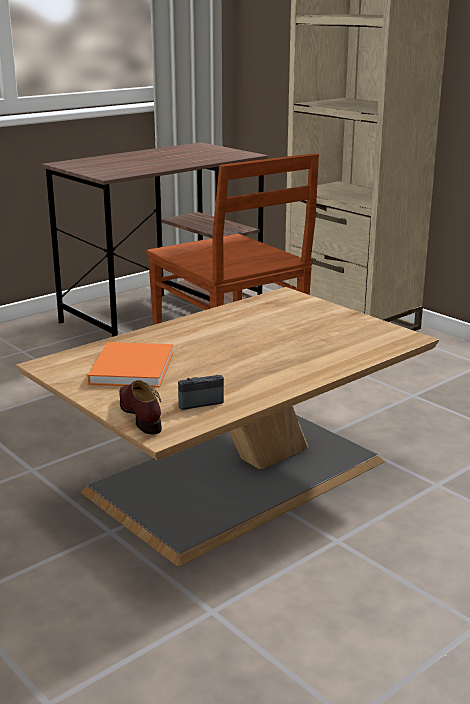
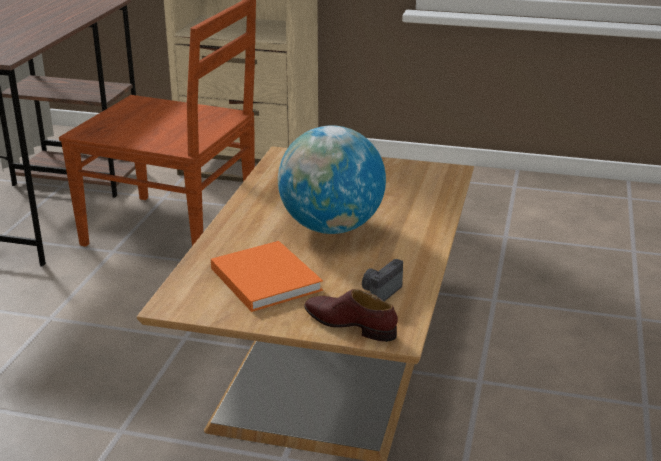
camera: 35 degrees left, 5 degrees up
(237, 350) = (331, 227): none -> globe

